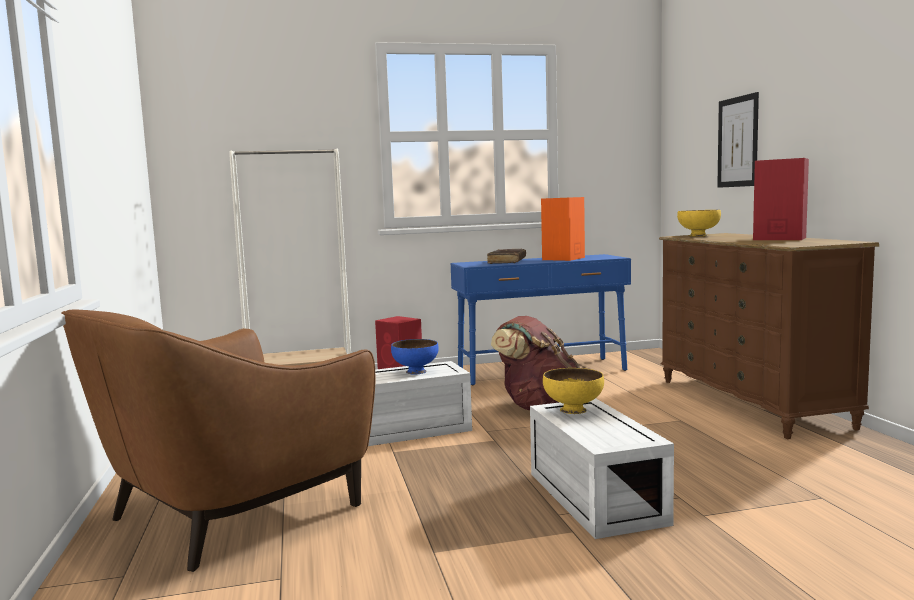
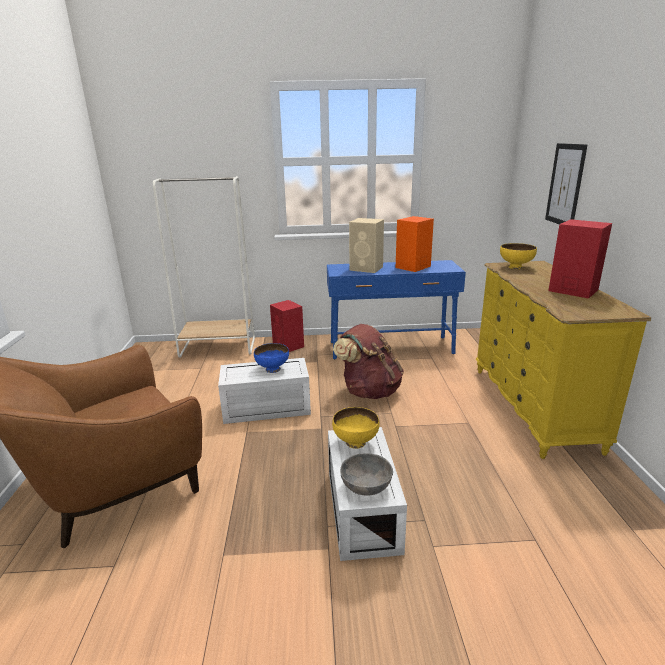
camera: 10 degrees right, 15 degrees up
(507, 262) = (367, 268): brown book -> beige speaker
(612, 436) = (365, 486): none -> grey bowl
(750, 403) = (532, 408): brown dresser -> yellow dresser

